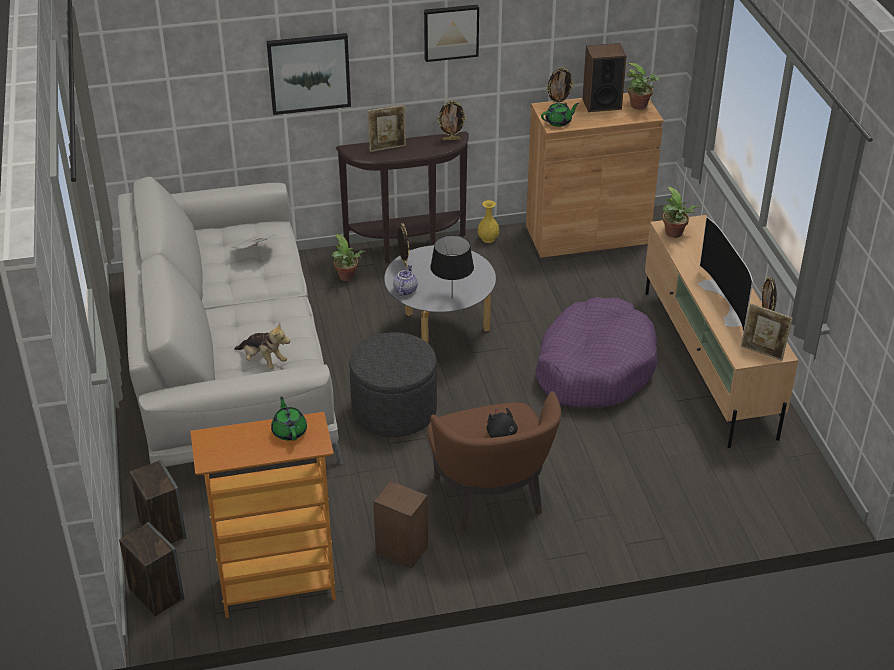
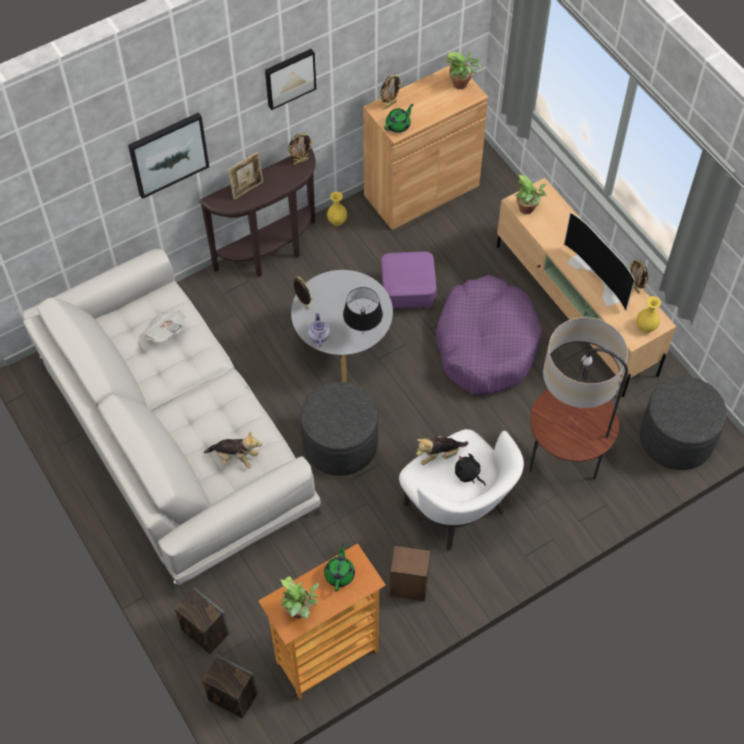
camera: 20 degrees left, 20 degrees up
(289, 431) = (339, 574): green teapot -> green teapot turned 45 degrees clockwise
(347, 277) = (232, 304): potted plant -> potted plant (300, 611)
(479, 413) = (439, 455): none -> plush toy
(491, 498) = (457, 510): brown armchair -> white armchair
(531, 308) = (408, 293): none -> purple ottoman
(601, 104) = (426, 90): speaker -> none
(632, 488) = (564, 463): none -> floor lamp
(762, 352) = (646, 326): picture frame -> yellow vase
(776, 499) = (676, 438): none -> grey ottoman

